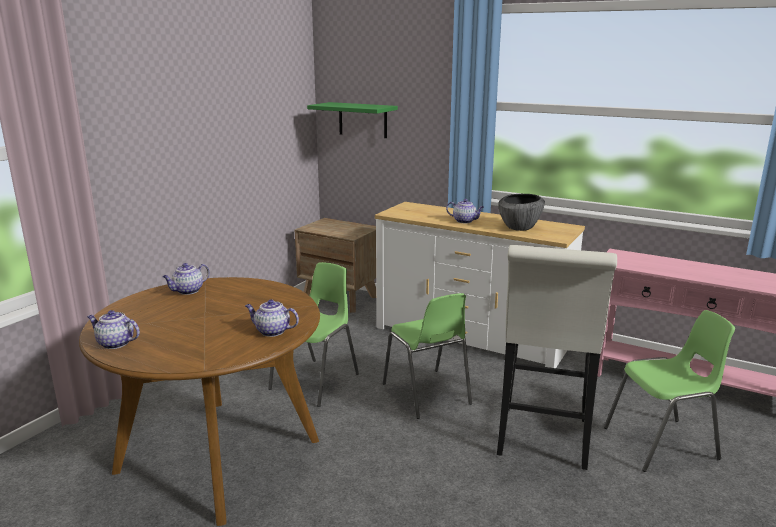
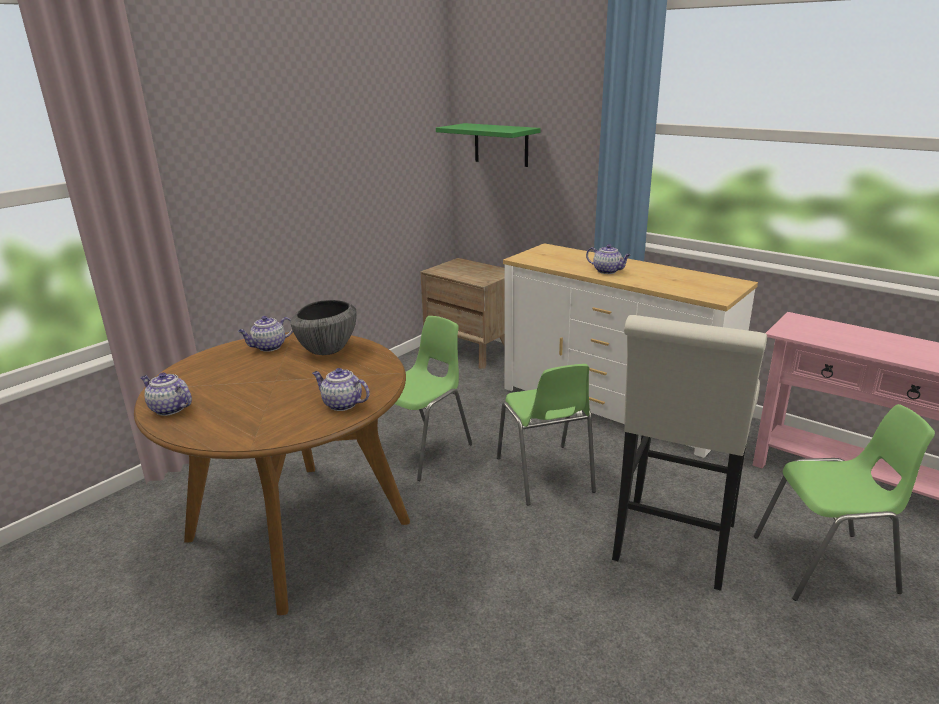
camera: 10 degrees right, 5 degrees up
(519, 228) = (672, 282): bowl -> bowl (327, 349)

